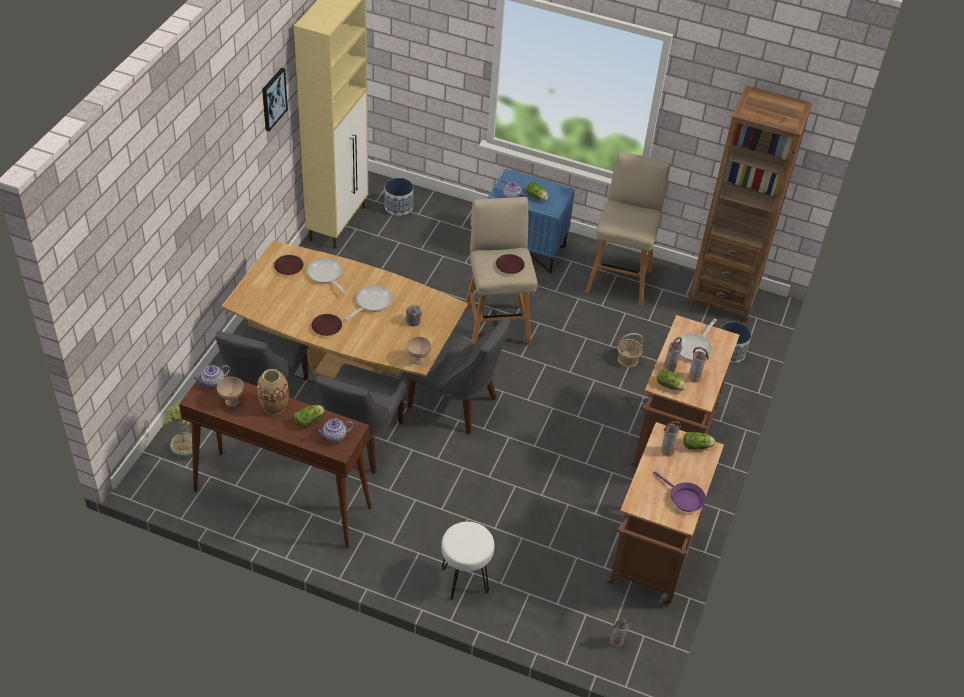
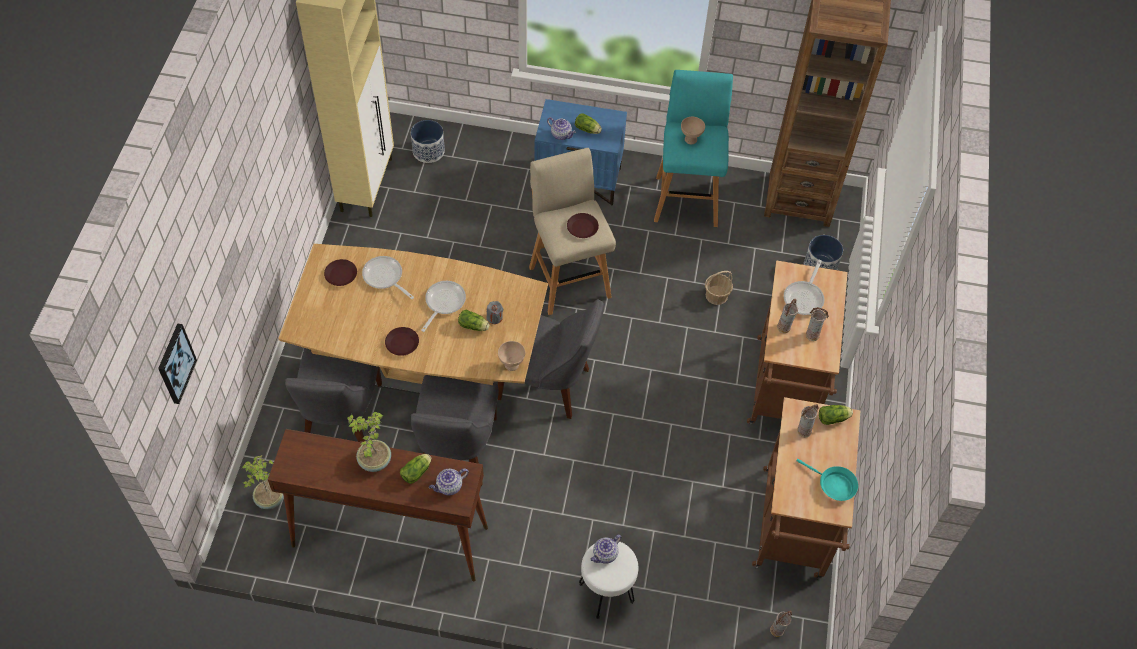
camera: 10 degrees left, 10 degrees up
(213, 383) = (298, 446): teapot -> teapot (605, 555)
(232, 402) = (325, 465): beige bowl -> beige bowl (690, 140)
(273, 99) = (287, 89): picture -> picture (175, 363)
(274, 406) = (374, 461): vase -> potted plant
(619, 279) = (686, 199): beige stool -> turquoise stool
(670, 386) = (789, 350): lettuce -> lettuce (474, 326)
(683, 499) = (833, 485): purple frying pan -> turquoise frying pan

